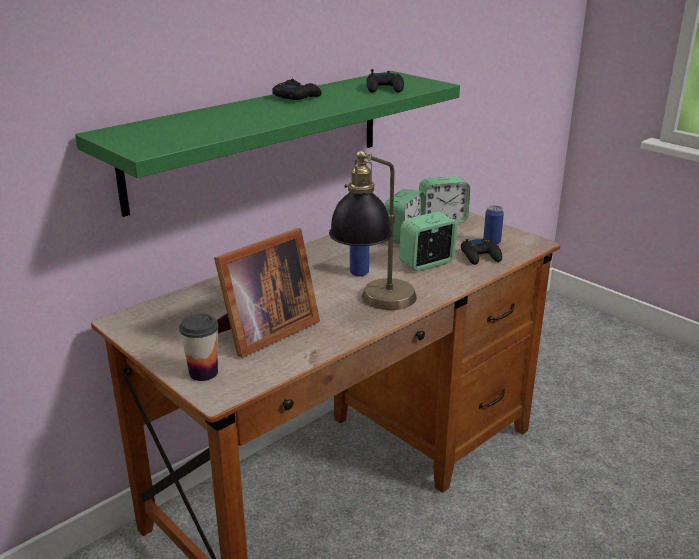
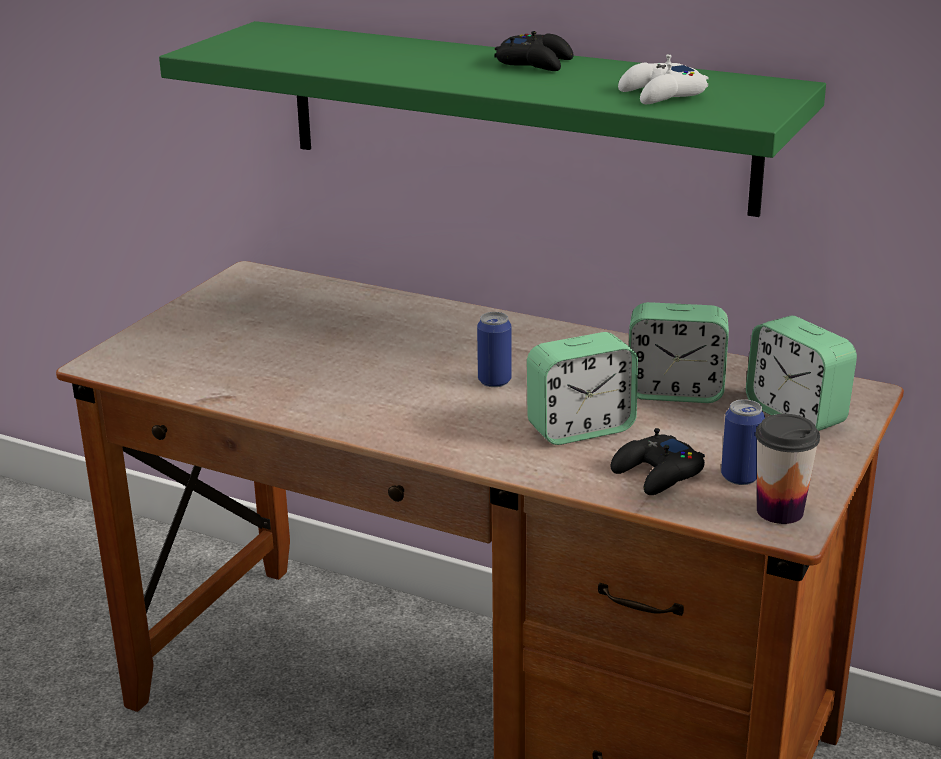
camera: 70 degrees right, 0 degrees up
(203, 373) = (147, 344): cup -> cup (780, 511)
(263, 332) = (262, 354): picture frame -> none
(374, 306) = (388, 412): table lamp -> none
(385, 88) = (662, 94): black game controller -> white game controller
(427, 263) = (580, 429): alarm clock -> alarm clock turned 120 degrees clockwise

